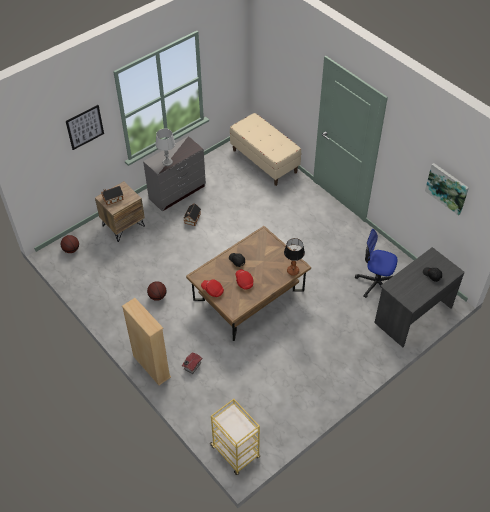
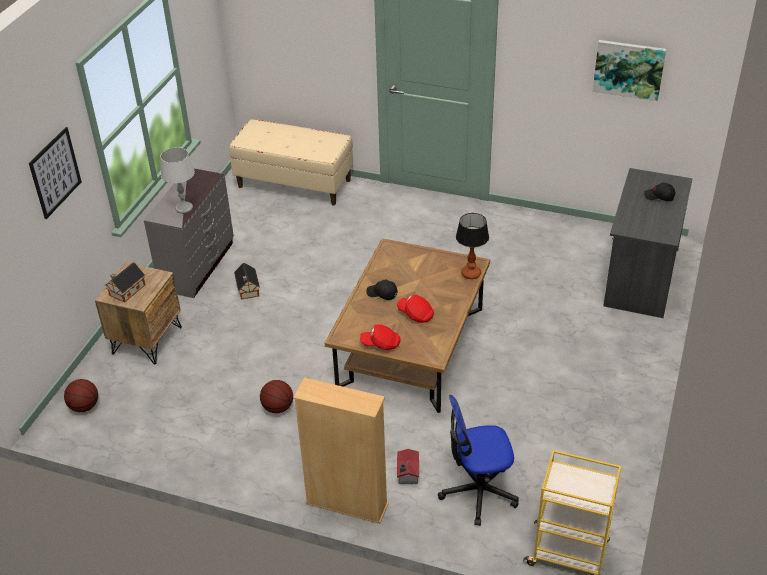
camera: 30 degrees left, 10 degrees down
(375, 283) = (563, 261): office chair -> office chair (478, 492)

